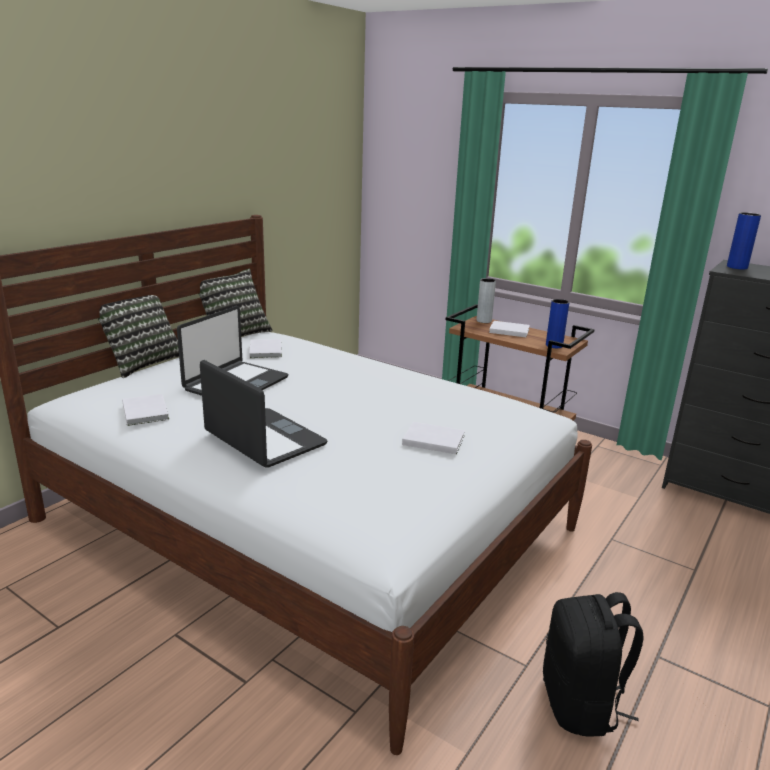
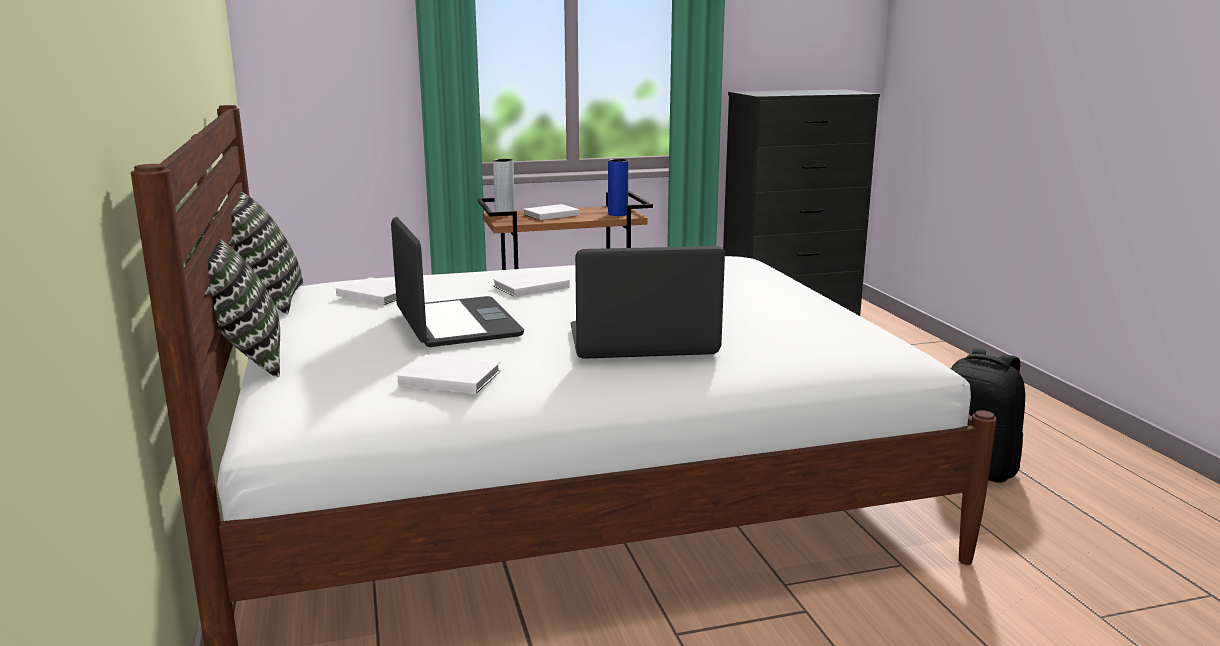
camera: 50 degrees left, 5 degrees down
(432, 440) = (746, 292): white book -> white book (529, 287)
(737, 267) = (758, 93): blue vase -> none

